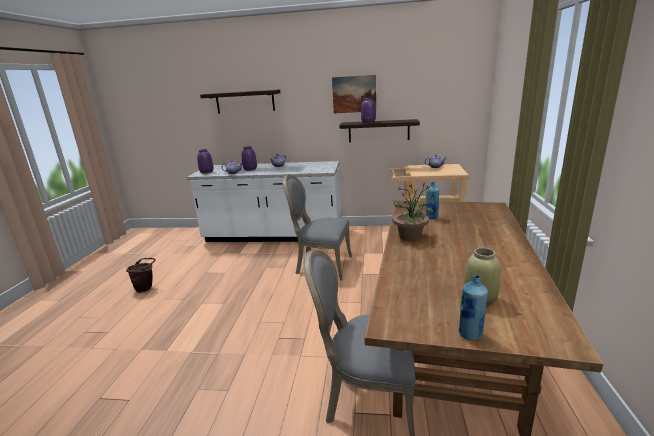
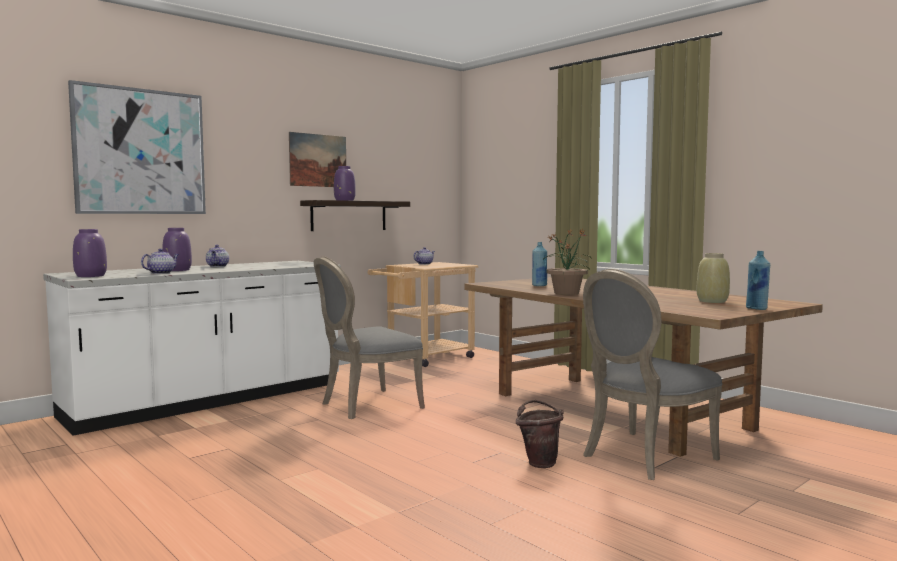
camera: 50 degrees left, 15 degrees down
(146, 288) = (105, 506): brown bucket -> brown bucket (539, 462)
(245, 101) = (140, 152): shelf -> picture

